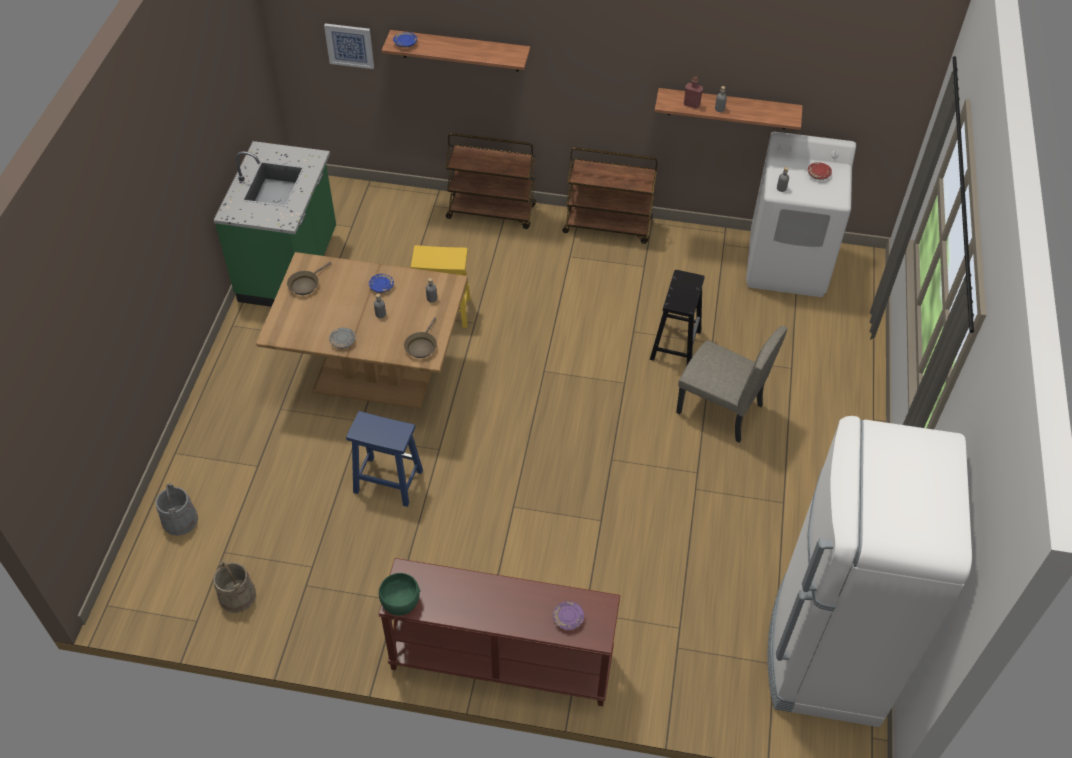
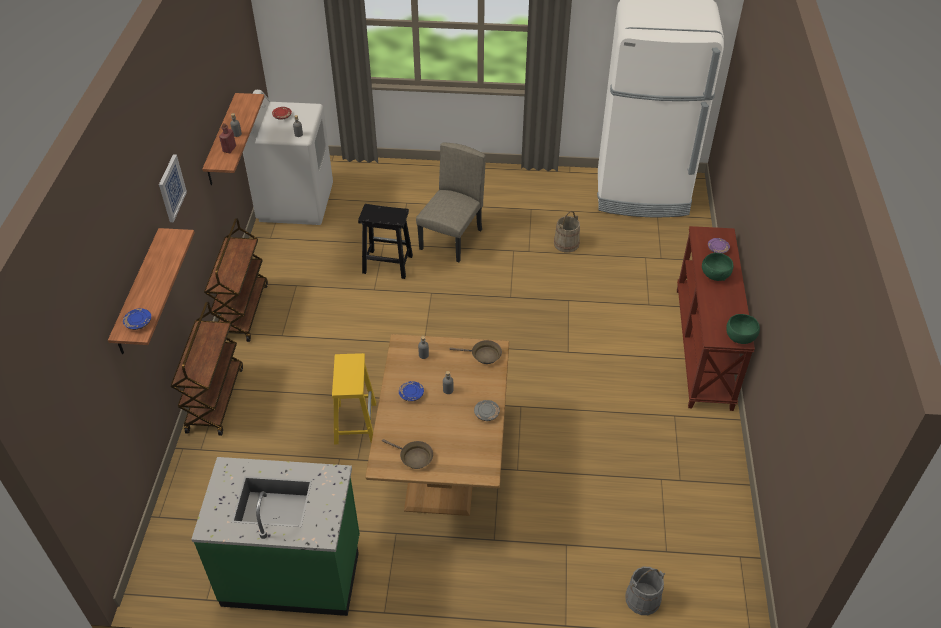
camera: 95 degrees left, 5 degrees down
(237, 596) = (706, 530): beige bucket -> beige bucket (566, 244)
(349, 45) = (97, 400): picture -> picture (171, 188)
(387, 481) = (562, 438): blue stool -> none
(516, 601) = (715, 275): none -> green bowl

